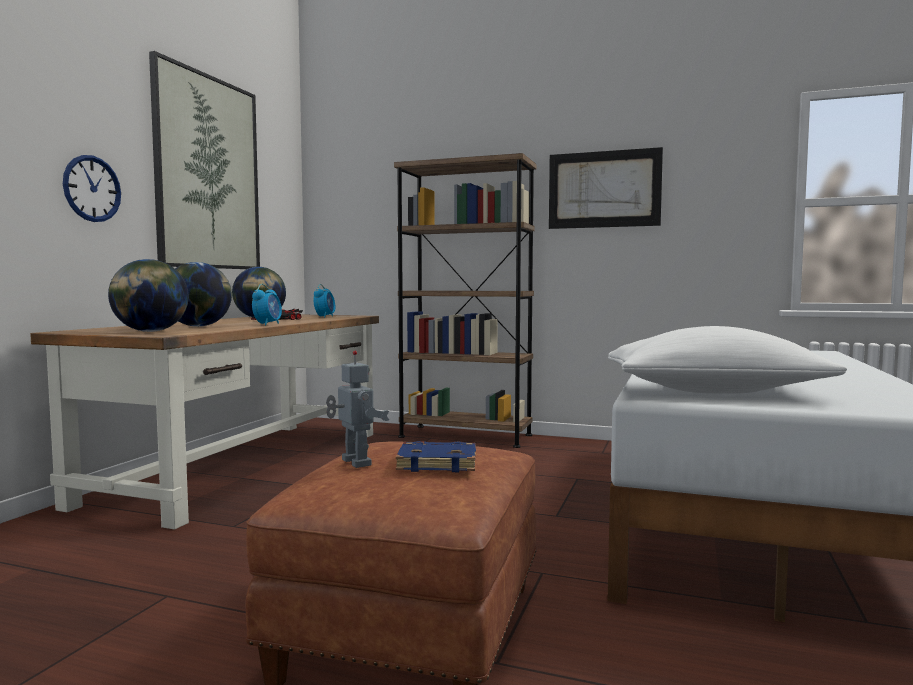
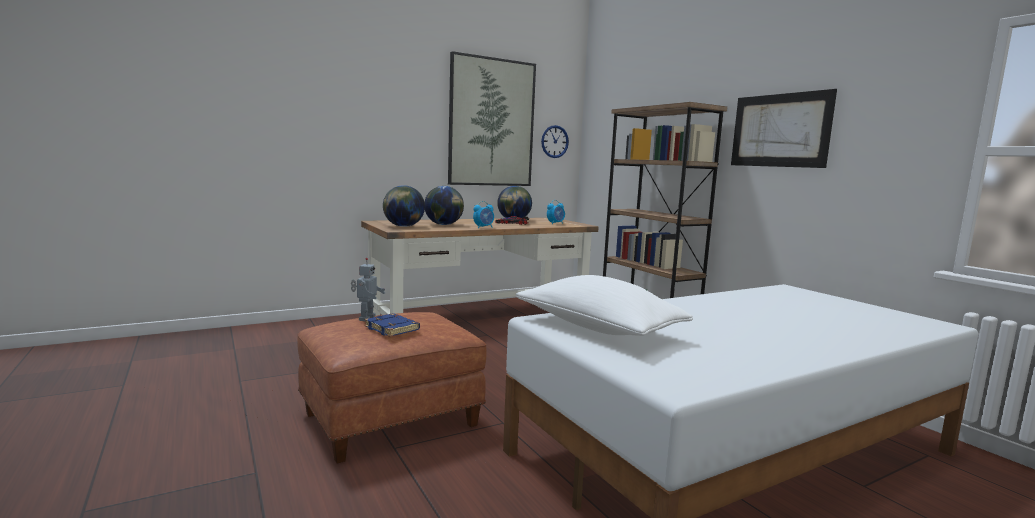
camera: 40 degrees right, 5 degrees up
(92, 188) = (405, 140): wall clock -> wall clock (554, 141)

